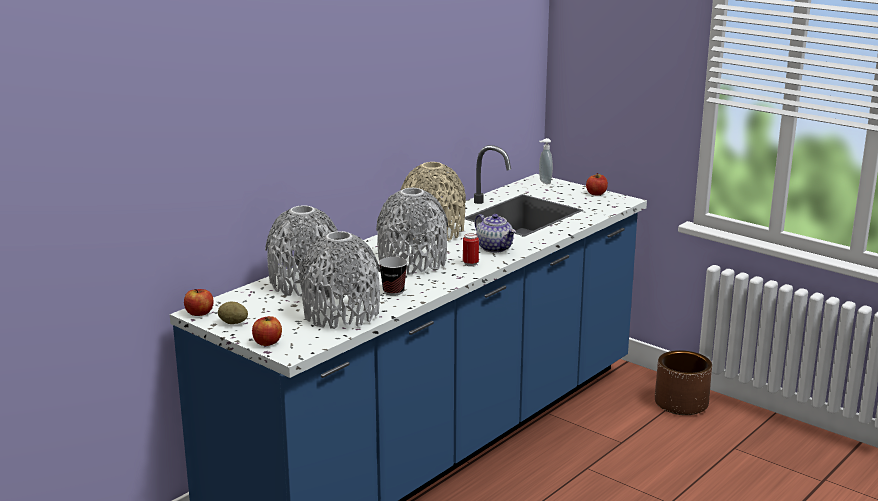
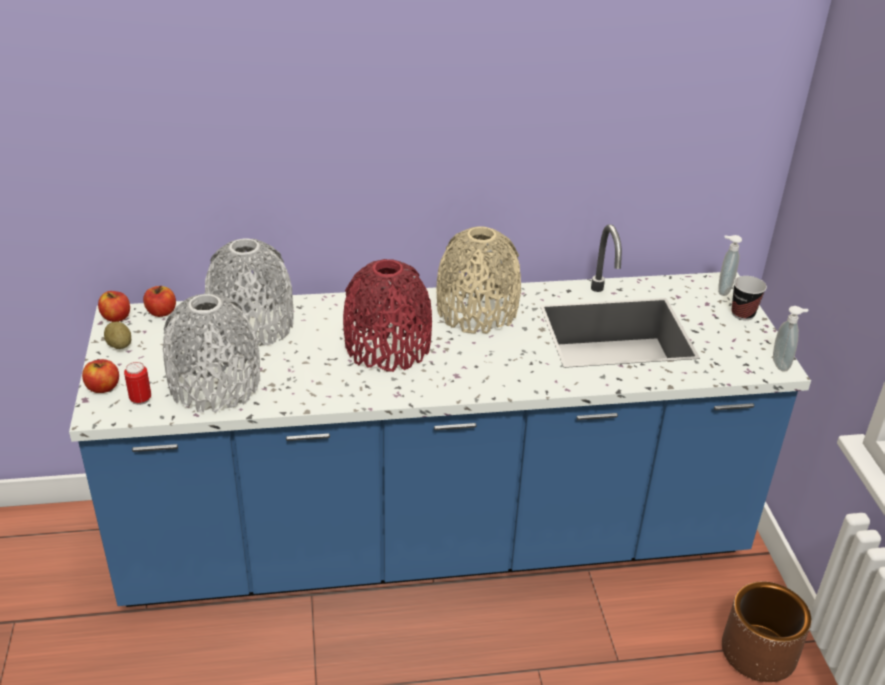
camera: 40 degrees right, 15 degrees up
(393, 291) = (305, 380): cup -> cup (742, 314)
(412, 262) = (387, 347): grey vase -> red vase
(470, 264) = (439, 380): can -> can (140, 399)
(495, 248) = (501, 370): teapot -> none
(596, 194) = (759, 339): apple -> apple (161, 312)
(624, 199) = (782, 364): none -> soap dispenser

